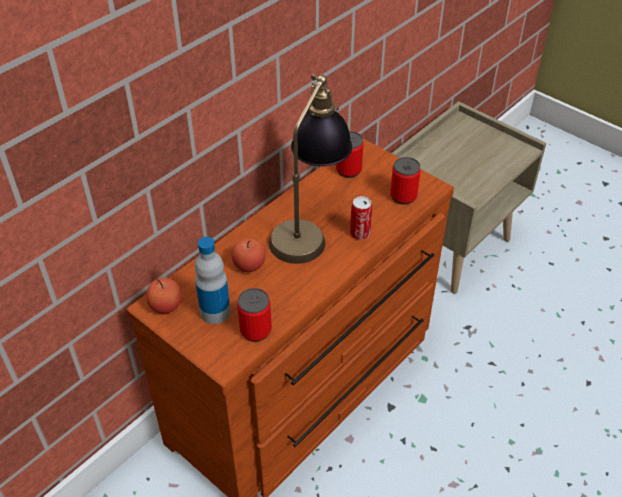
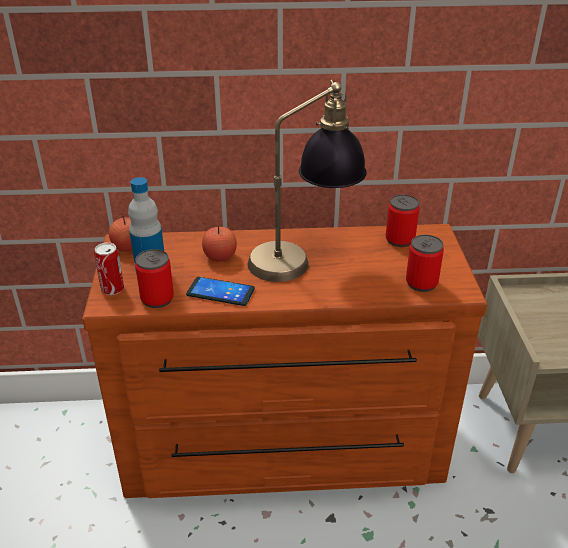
camera: 45 degrees right, 10 degrees down
(291, 293) = (220, 292): none -> phone
(360, 233) = (339, 286): can -> can (112, 289)

